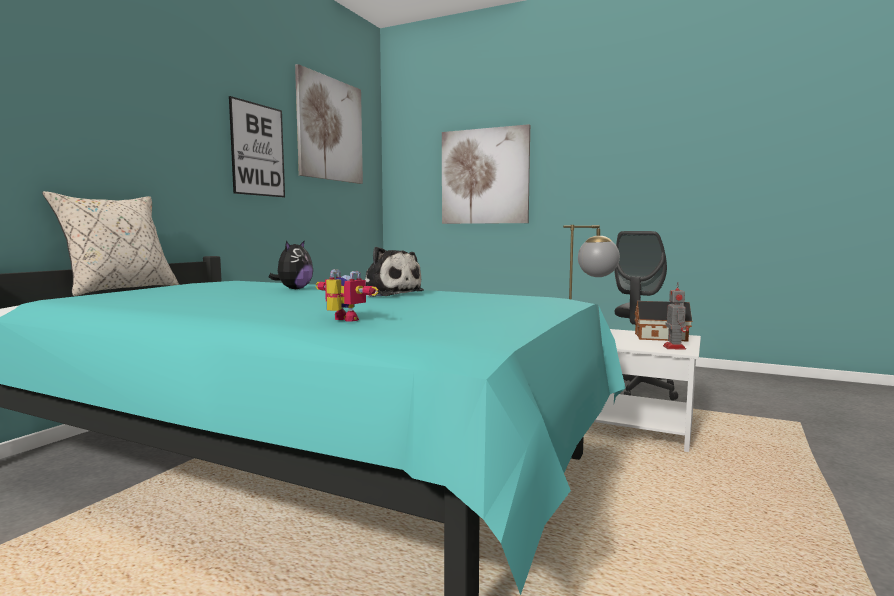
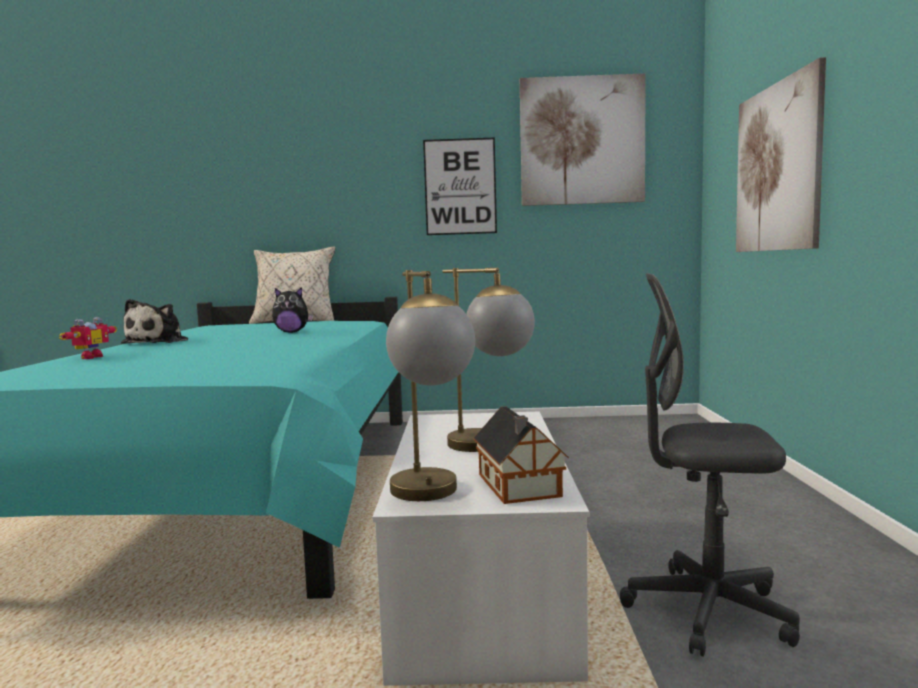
camera: 65 degrees right, 0 degrees up
(387, 293) = (270, 344): plush toy -> plush toy (159, 342)
(673, 347) = (431, 497): toy robot -> table lamp

